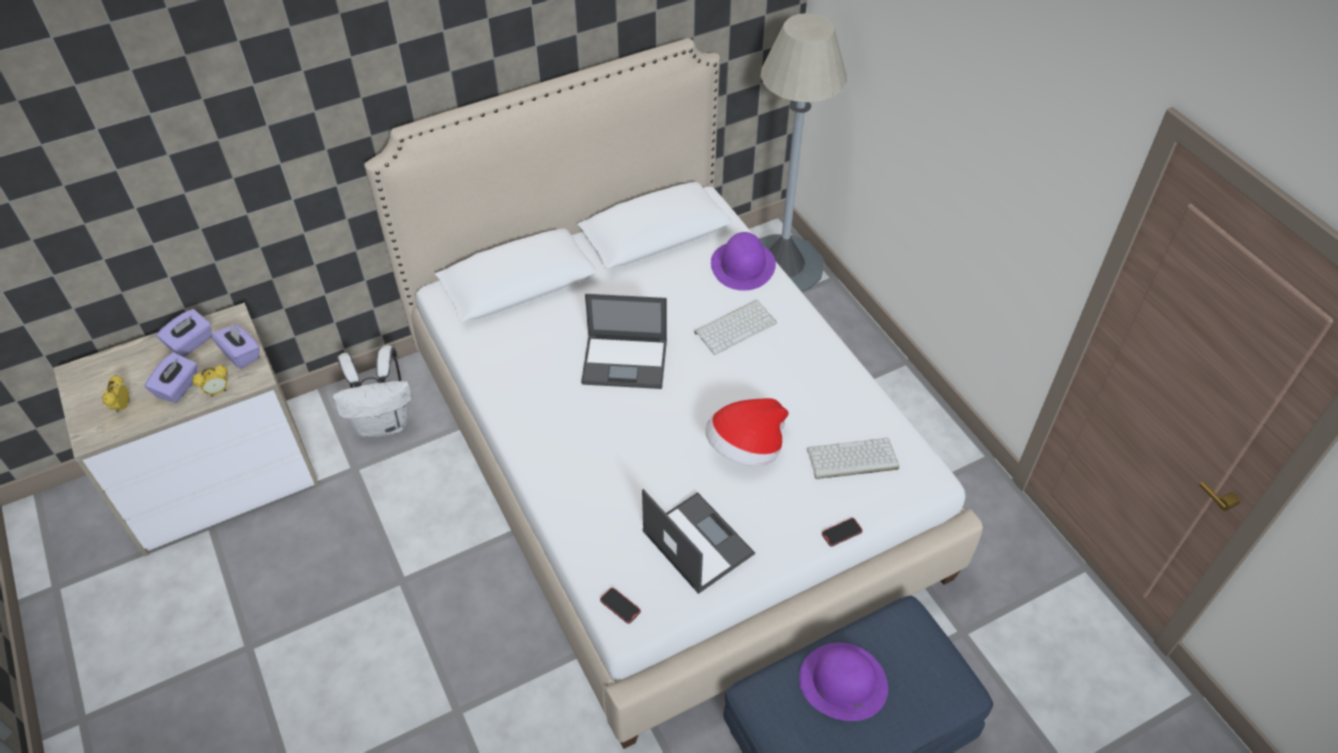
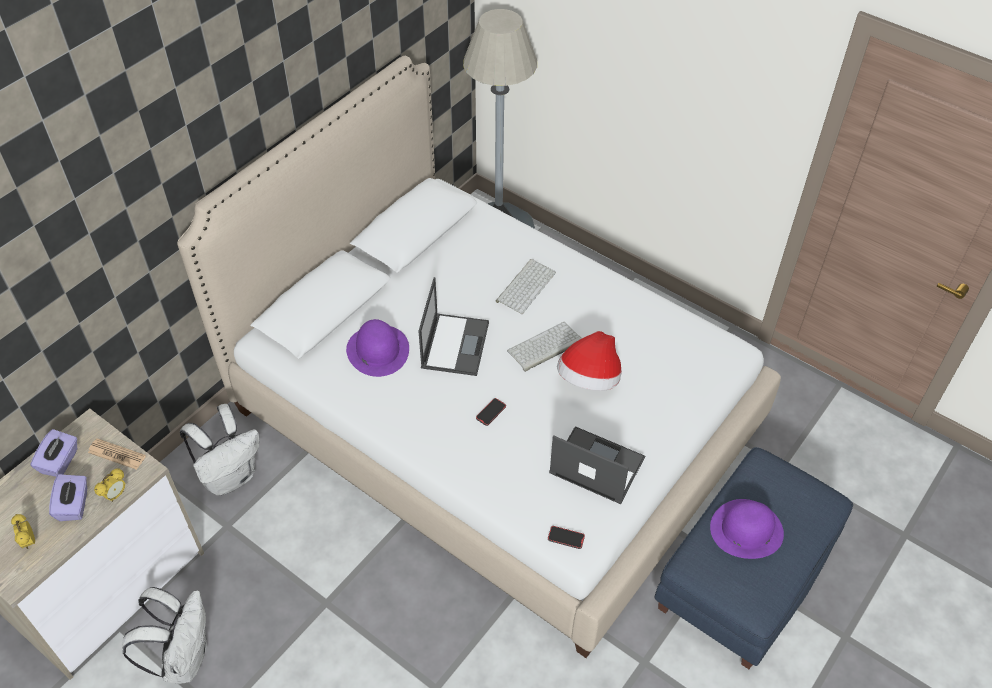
camera: 25 degrees left, 0 degrees up
(241, 354) = (117, 454): purple tissue box -> newspaper
(249, 578) = (184, 657): none -> white backpack
(626, 362) = (455, 344): laptop -> laptop turned 60 degrees counterclockwise
(742, 265) = (502, 234): purple hat -> purple hat (377, 350)
(841, 533) = (697, 416): phone -> phone (491, 412)
(851, 460) = (672, 359): keyboard -> keyboard (544, 347)

